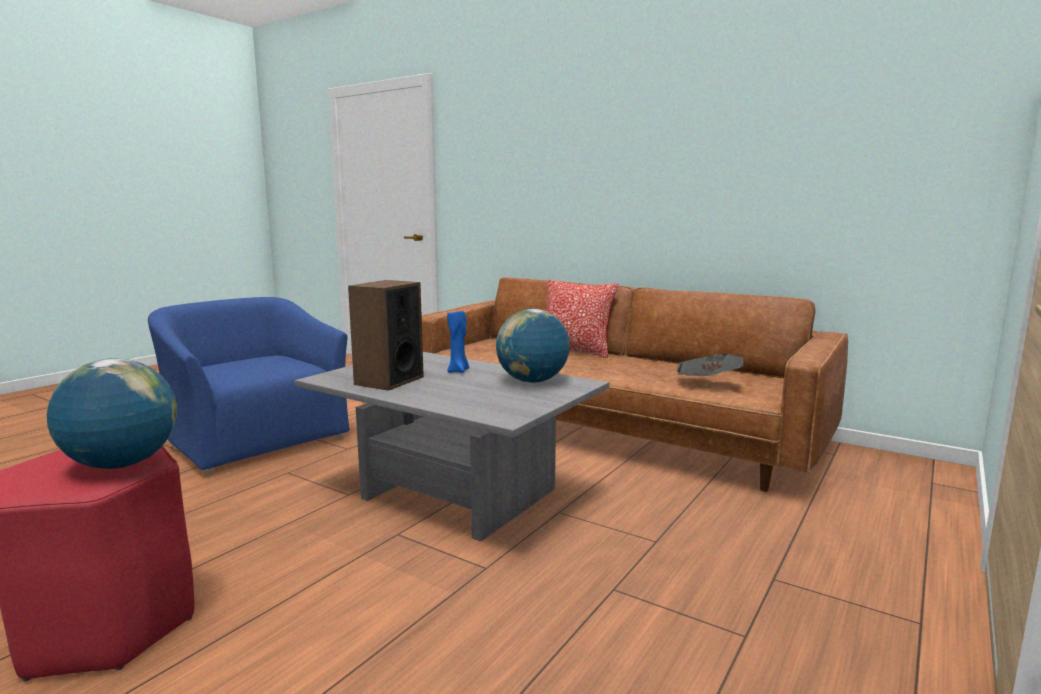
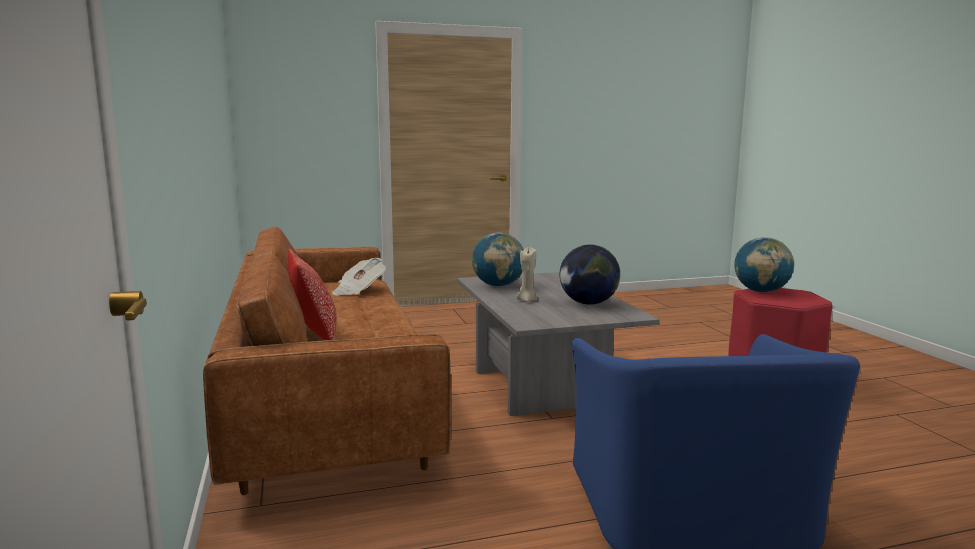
camera: 140 degrees left, 0 degrees up
(388, 381) = (588, 303): speaker -> globe
(458, 371) = (526, 300): blue candle -> beige candle

